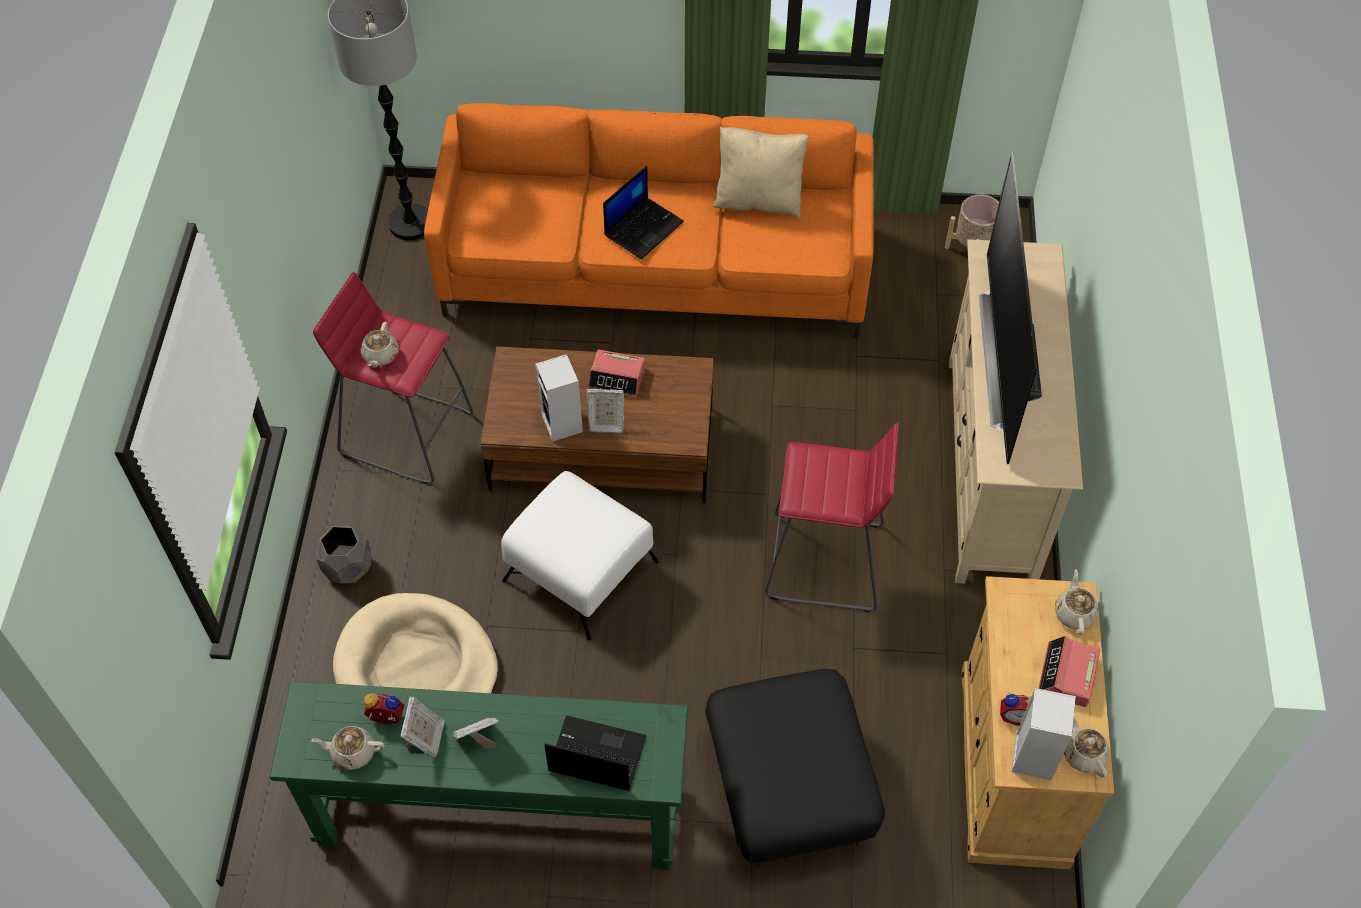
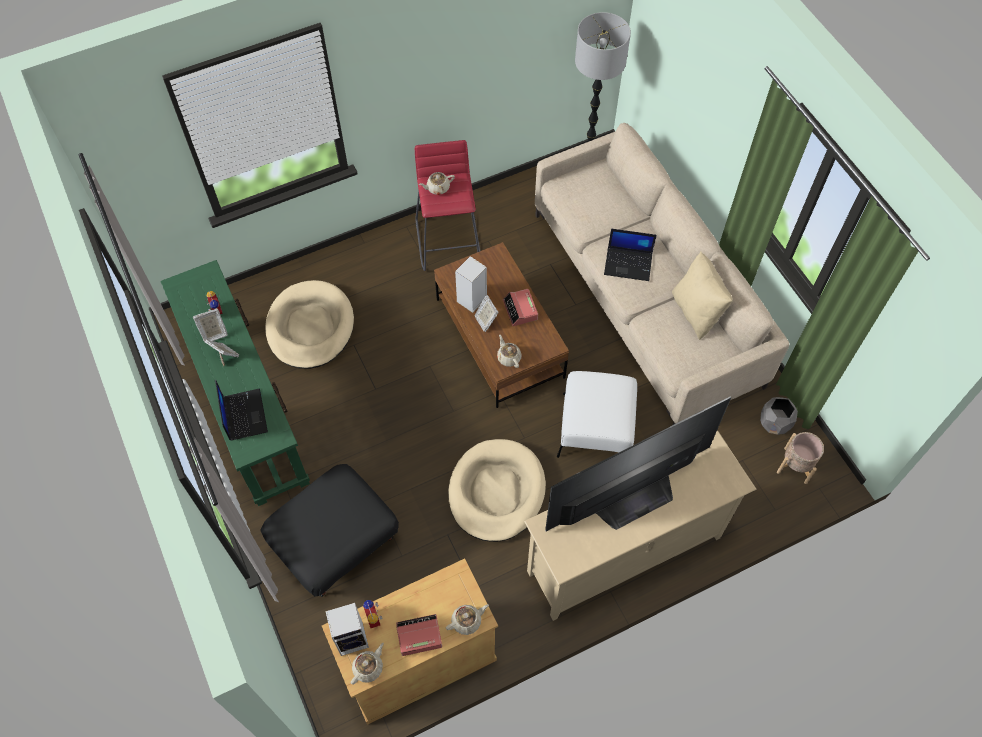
camera: 60 degrees right, 5 degrees up
(349, 567) = (351, 264): grey planter -> grey planter (774, 423)
(352, 752) = (190, 307): beige teapot -> beige teapot (508, 357)
(581, 572) = (413, 370): white ottoman -> white ottoman (595, 429)
(655, 269) = (644, 298): orange sofa -> beige sofa
(826, 562) = (496, 492): red stool -> beige dog bed

